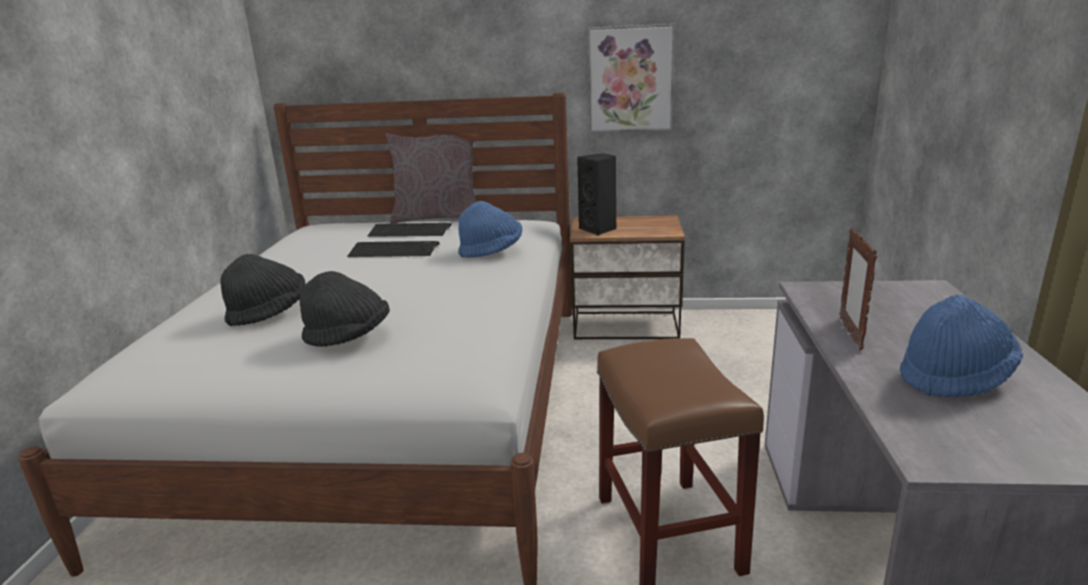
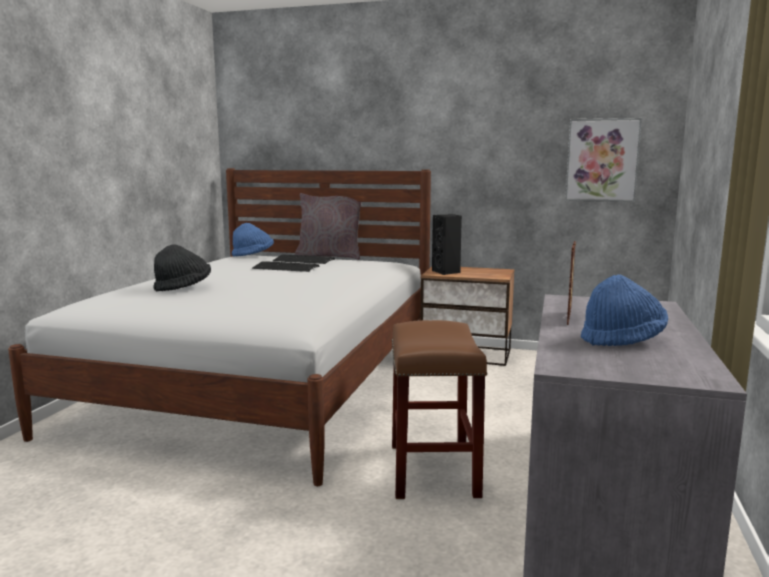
camera: 10 degrees right, 10 degrees down
(349, 337) = (227, 301): black hat -> none
(491, 251) = (353, 272): blue hat -> blue hat (253, 255)
(630, 79) = (481, 162): picture -> picture (602, 160)

